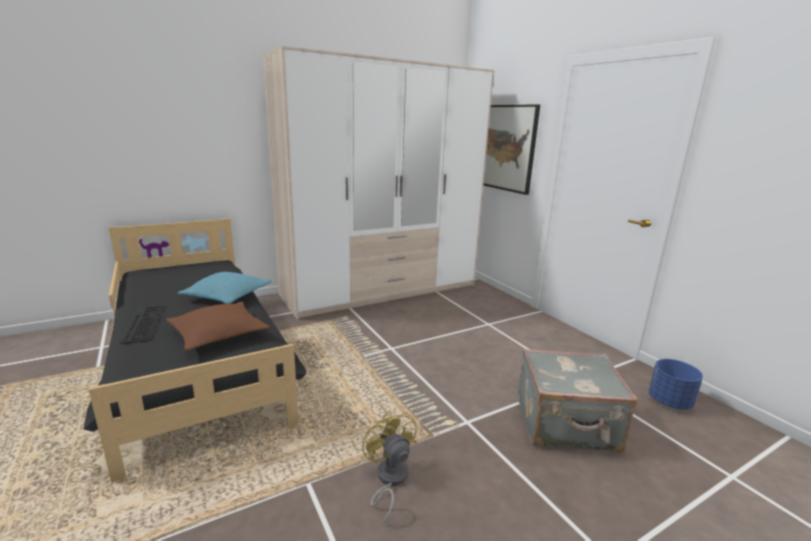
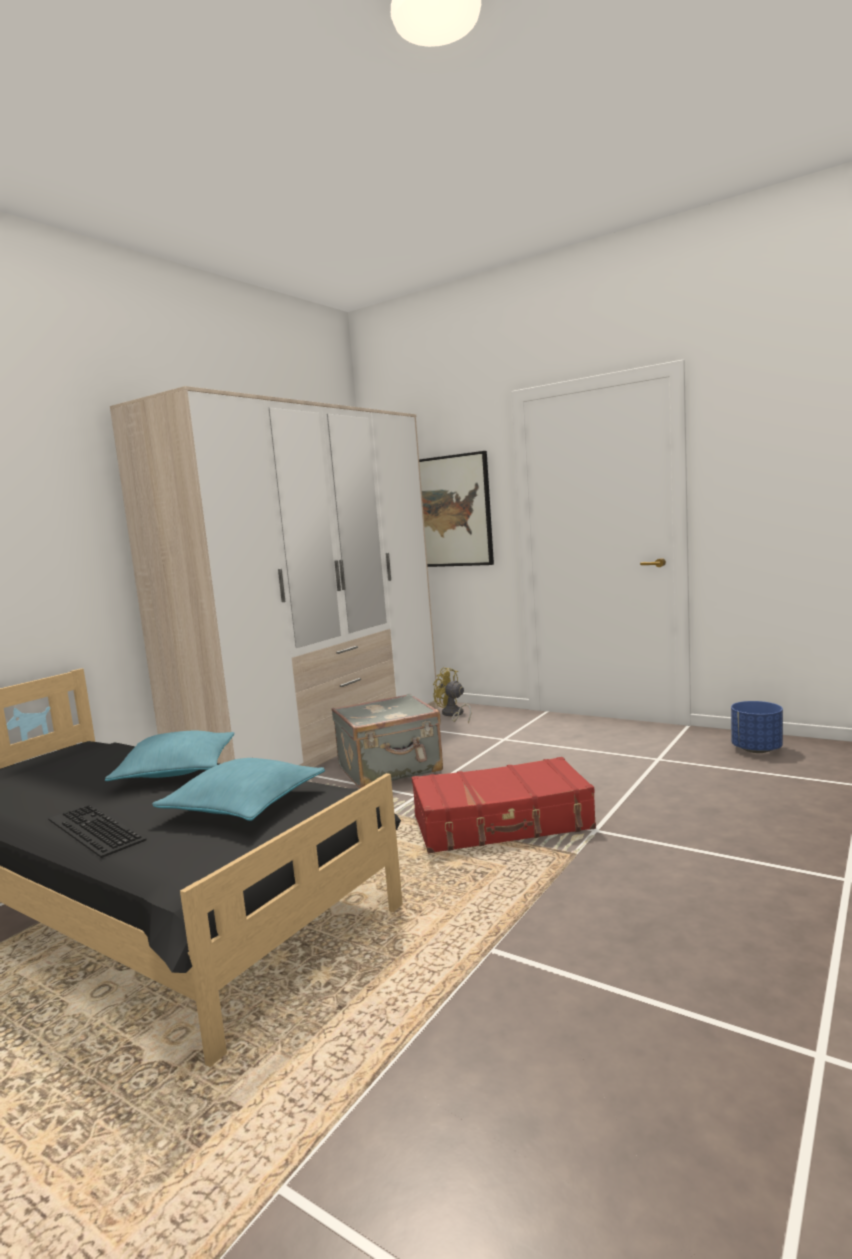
camera: 25 degrees left, 10 degrees down
(218, 334) = (244, 805): brown pillow -> turquoise pillow
(389, 480) = (579, 908): yellow fan -> yellow fan (453, 715)
(416, 390) = (502, 823): none -> red suitcase
(566, 425) = (692, 798): grey suitcase -> grey suitcase (390, 769)

